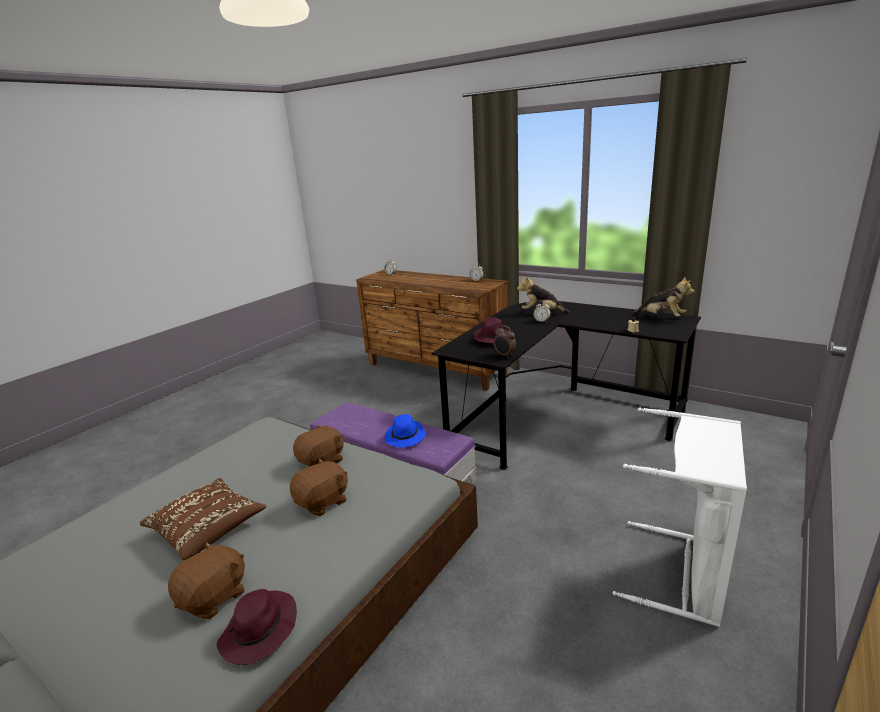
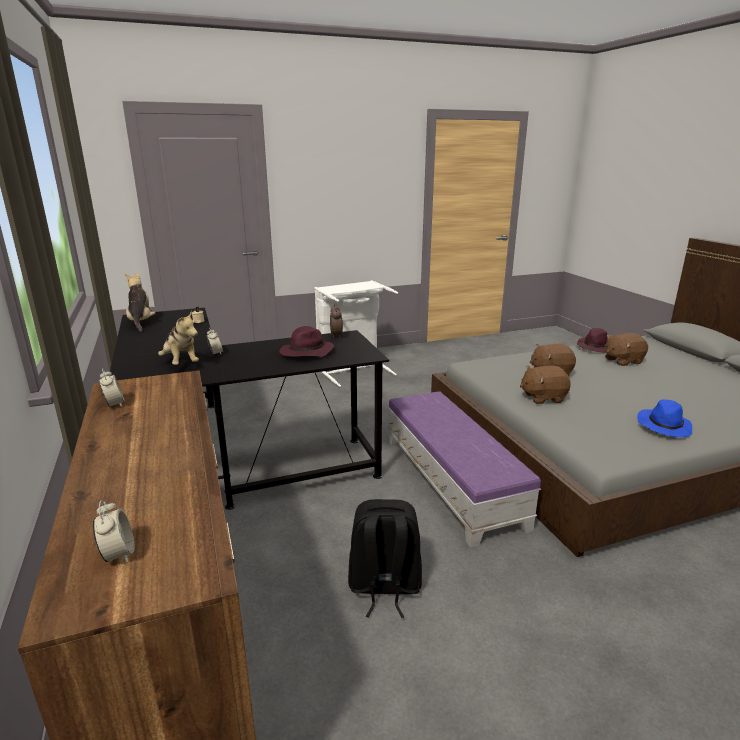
camera: 145 degrees left, 0 degrees up
(208, 529) = (640, 386): brown pillow -> none
(383, 408) = (384, 587): none -> black backpack
(405, 437) = (445, 418): blue hat -> blue hat (663, 426)

